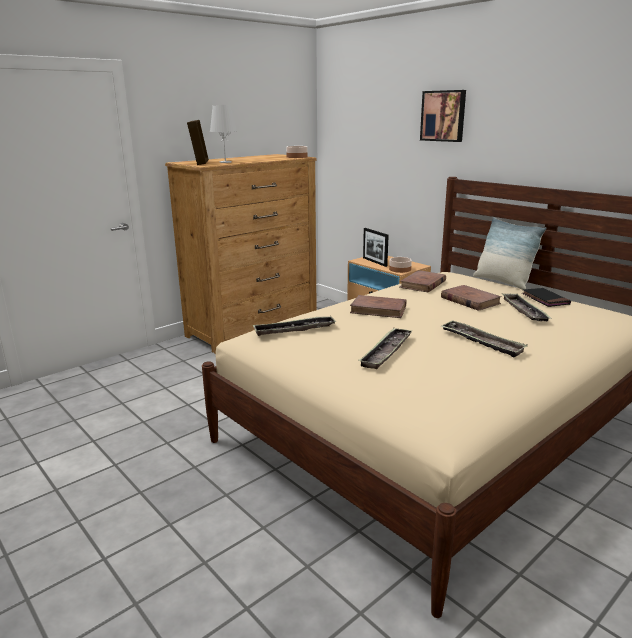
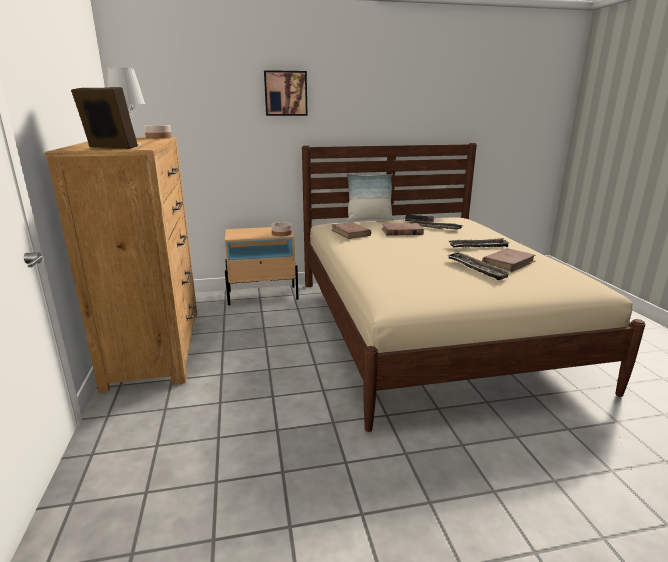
camera: 60 degrees left, 0 degrees up
(294, 330) = (403, 283): tray -> none
(374, 262) = (247, 234): picture frame -> none
(378, 310) = (390, 253): brown book -> brown book (508, 262)

